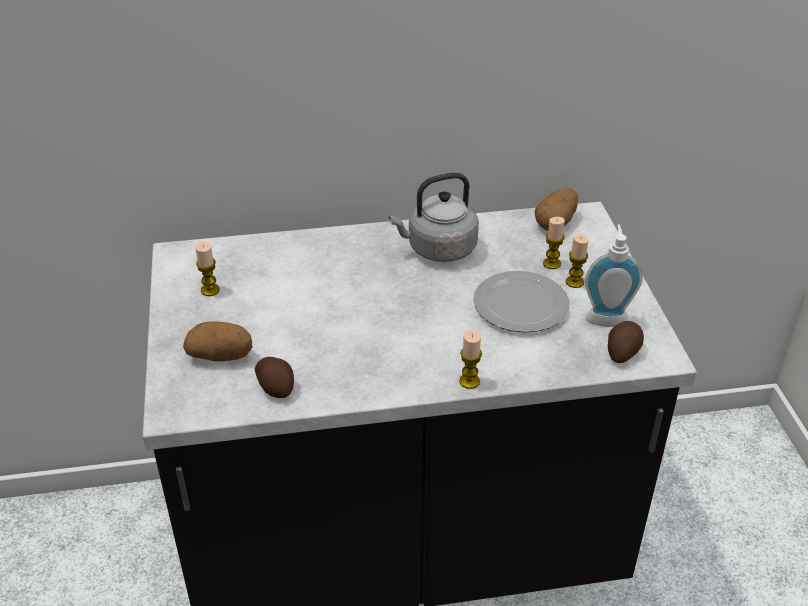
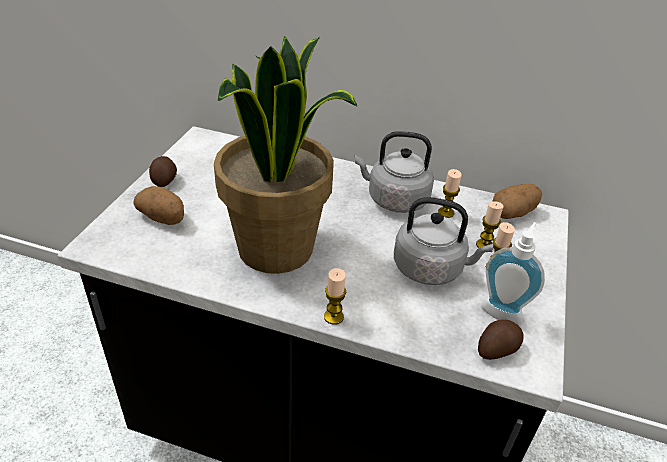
camera: 25 degrees right, 0 degrees up
(210, 290) = (199, 169): candle -> candle (446, 212)
(276, 386) = (180, 257): potato -> potato (164, 180)
(366, 341) = (277, 249): none -> potted plant
(521, 304) = (431, 269): plate -> grey kettle

